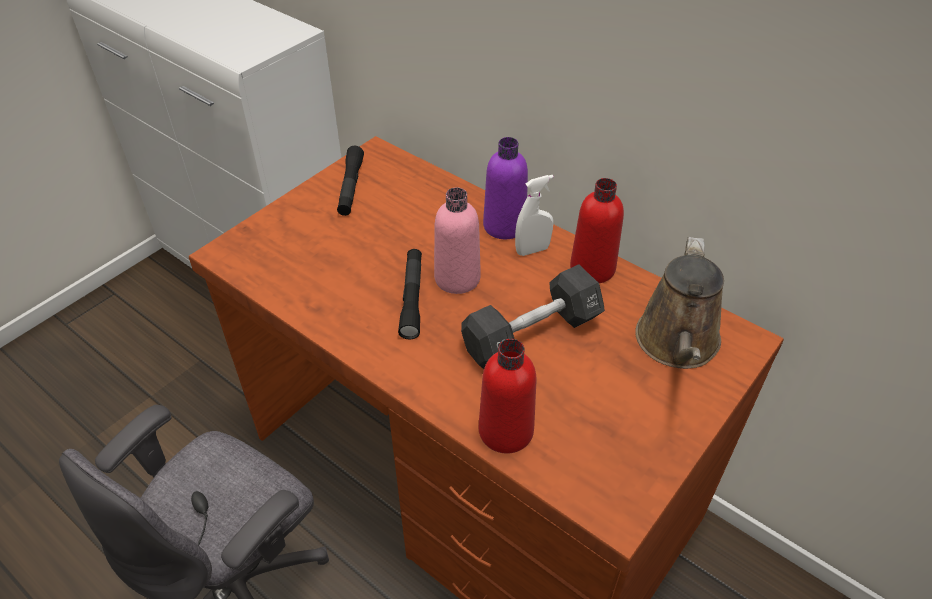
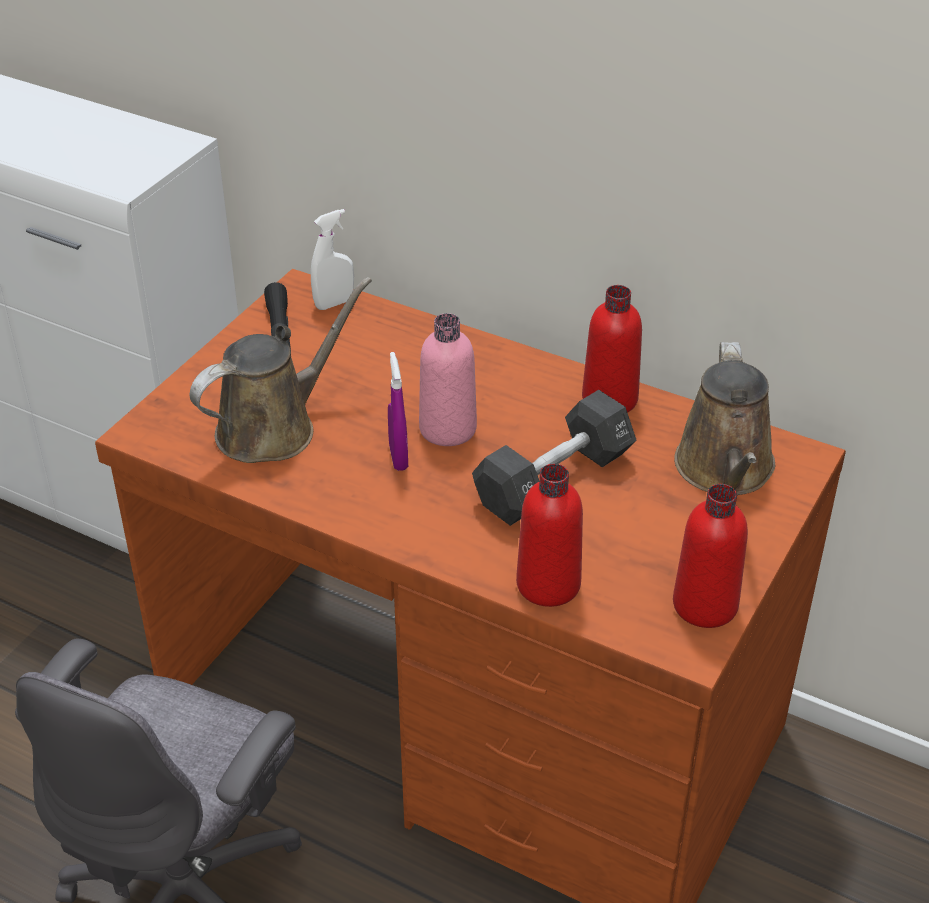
camera: 10 degrees left, 5 degrees down
(324, 261) = (274, 427): none -> brown watering can
(412, 298) = (398, 457): black flashlight -> purple spray bottle
(504, 226) = (490, 362): purple bottle -> none
(532, 250) = (532, 386): white spray bottle -> white spray bottle (334, 303)
(637, 471) = (705, 605): none -> red bottle

